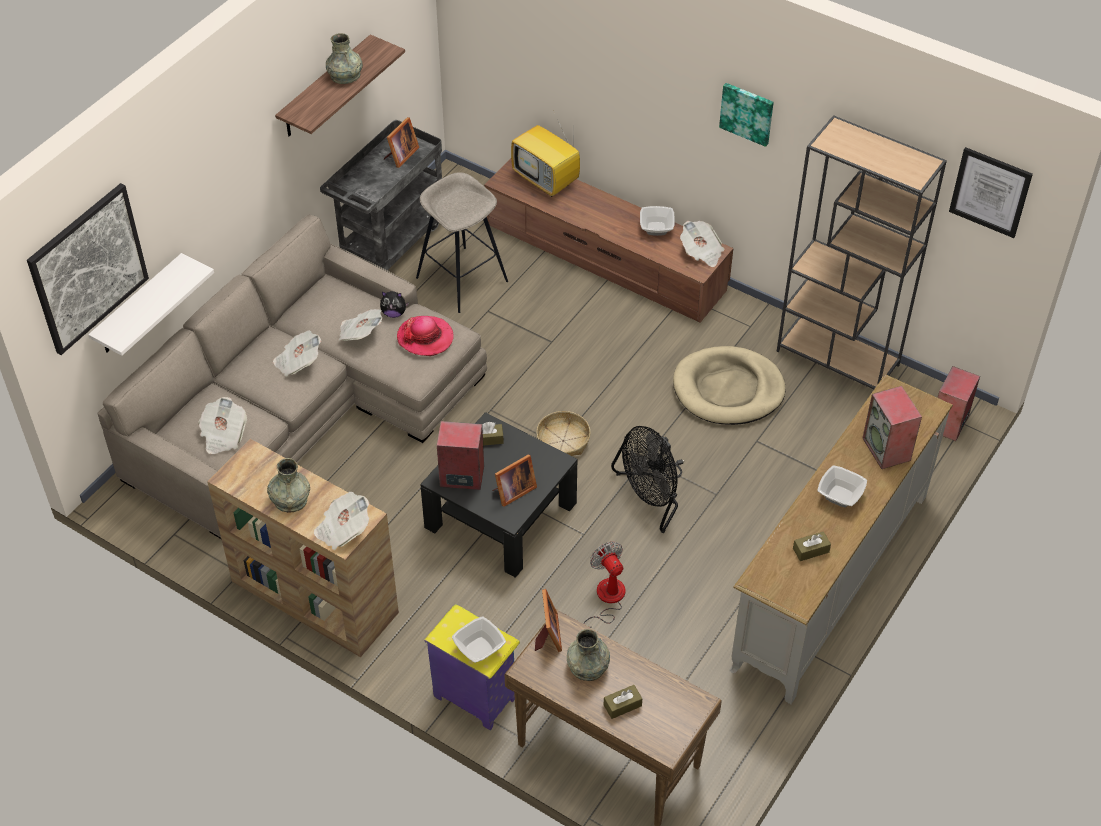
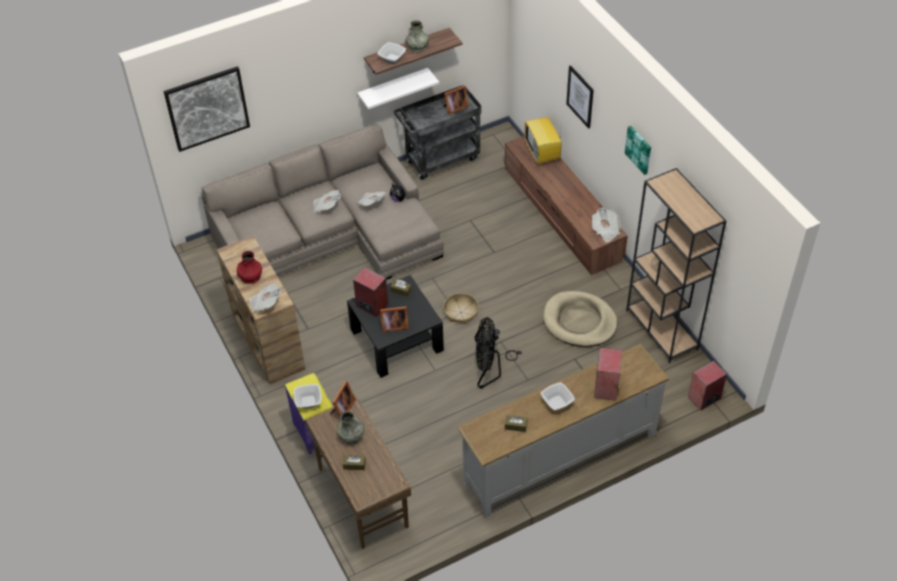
camera: 30 degrees right, 0 degrees up
(139, 306) = (242, 141): white shelf -> white shelf (393, 88)
(223, 435) = (261, 231): newspaper -> none
(290, 499) = (250, 276): grey vase -> red vase
(425, 338) = (405, 219): hat -> none
(462, 279) = (468, 196): grey stool -> none
(606, 600) = (422, 412): fan -> none
(655, 228) = (588, 206): bowl -> bowl (391, 58)
(990, 192) = (747, 251): picture -> picture (580, 96)

